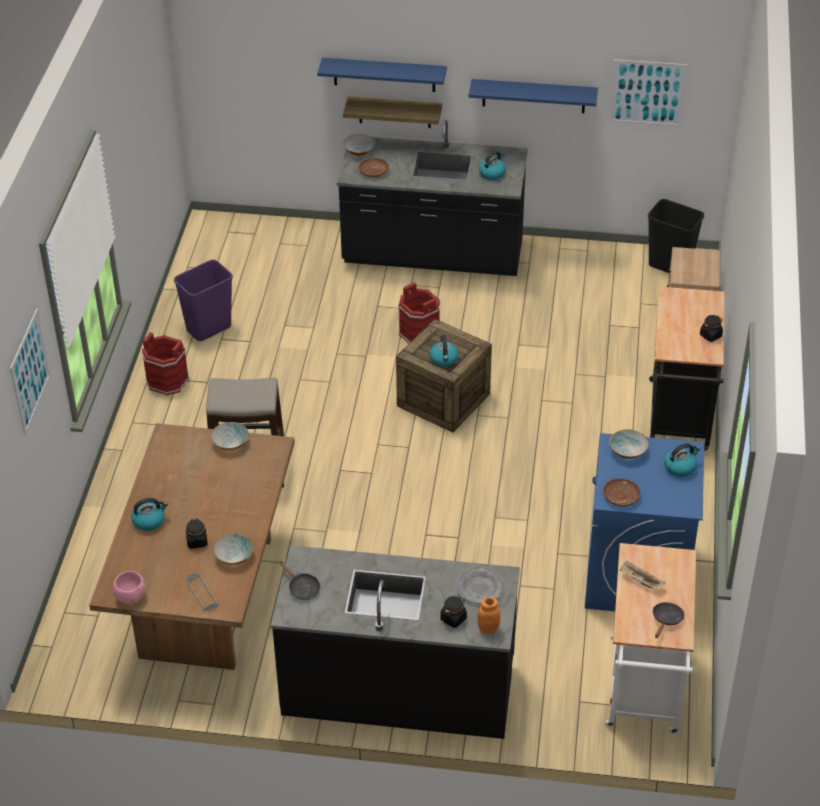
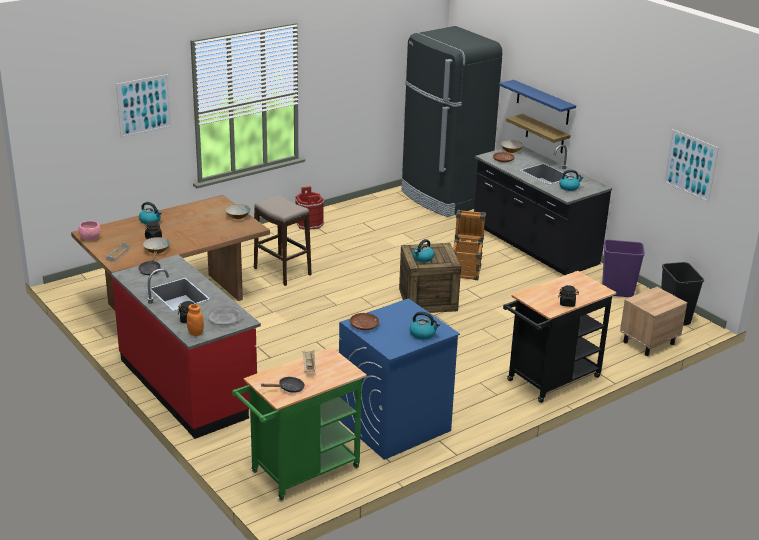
camera: 45 degrees right, 15 degrees down
(208, 328) = (364, 216): purple trash can -> purple trash can (617, 292)
(250, 243) = (444, 198): none -> black fridge
(398, 687) = (188, 386): black counter -> red counter
(419, 333) = (466, 270): red bucket -> crate
(533, 96) = (621, 146): blue shelf -> none
(628, 451) = (407, 312): bowl -> none
(644, 692) = (299, 473): white cart -> green cart

